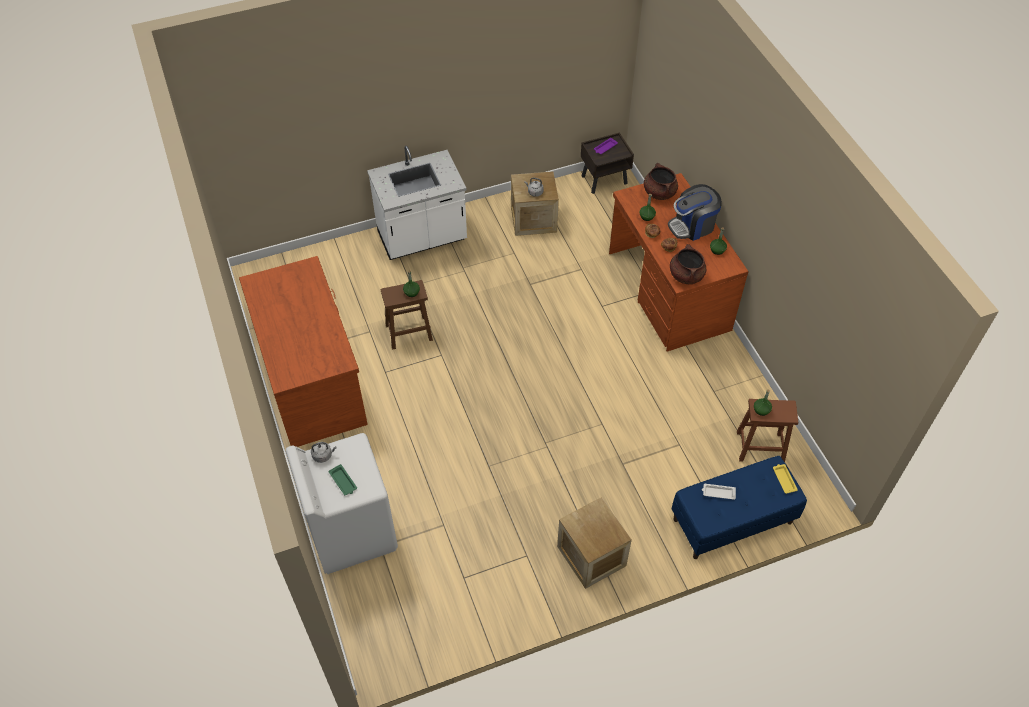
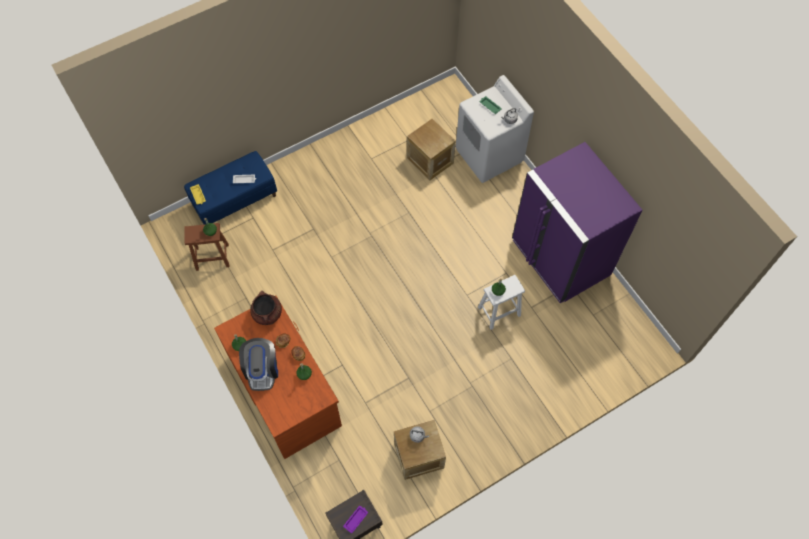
camera: 170 degrees right, 10 degrees up
(312, 378) = (560, 258): brown desk -> purple fridge
(408, 333) = (499, 311): brown stool -> white stool
(422, 238) = (518, 413): white counter -> none
(591, 556) = (329, 164): crate -> crate (430, 160)
(659, 192) = (294, 406): brown cooking pot -> none
(692, 226) = (262, 370): coffee machine -> coffee machine turned 120 degrees clockwise

